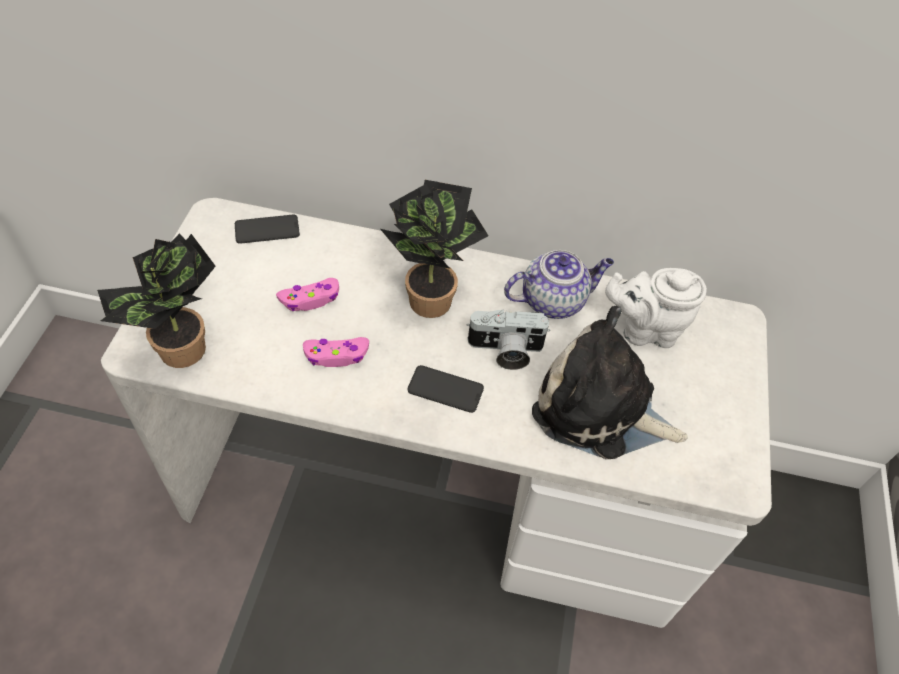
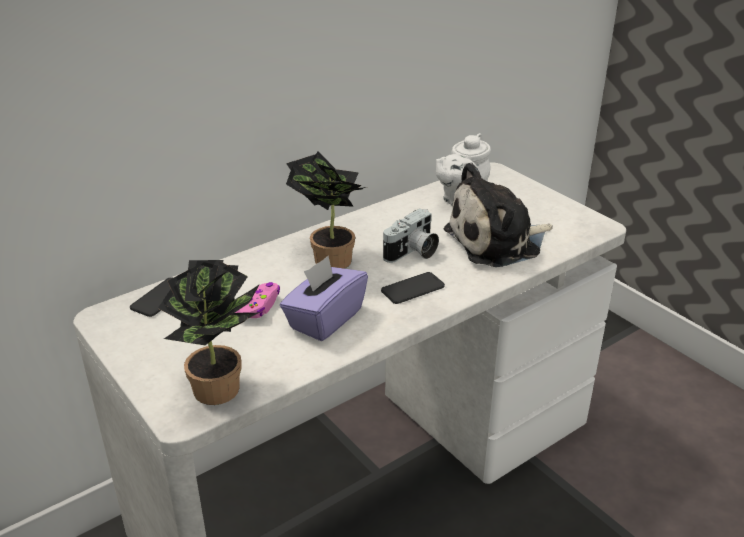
camera: 45 degrees left, 20 degrees down
(336, 355) = (325, 319): pink game controller -> purple tissue box
(553, 300) = (397, 218): teapot -> none

